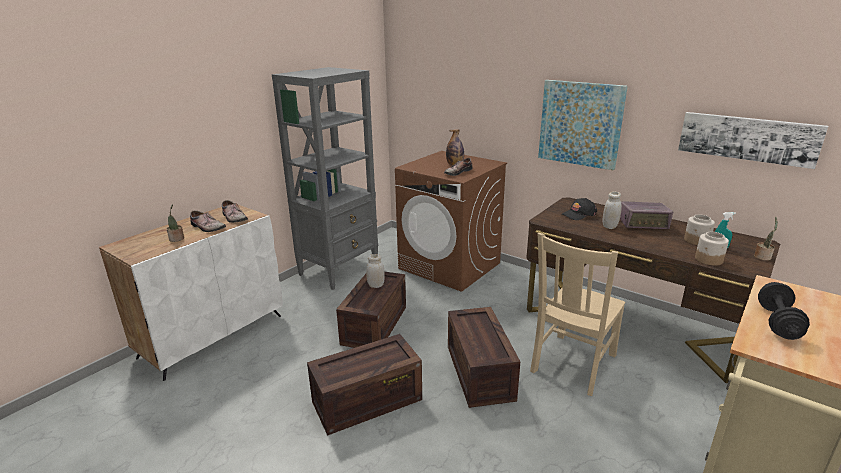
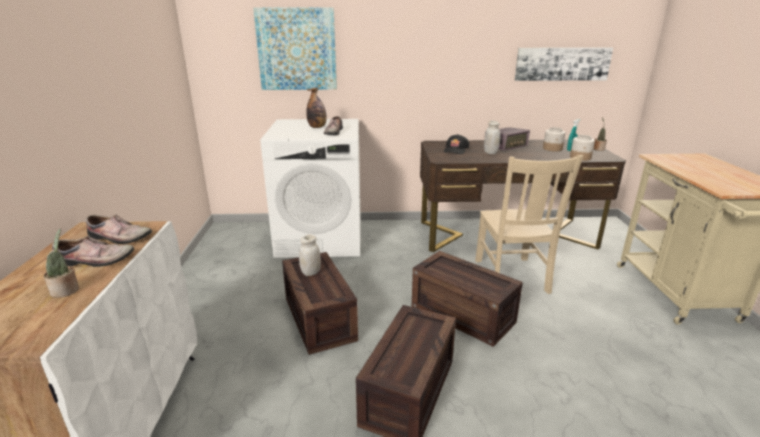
camera: 40 degrees left, 0 degrees up
(339, 269) = (206, 281): grey bookcase -> none
(450, 266) = (321, 238): brown washing machine -> white washing machine
(580, 123) = (429, 69): picture -> picture (297, 49)
(777, 322) = (703, 175): black dumbbell -> none

